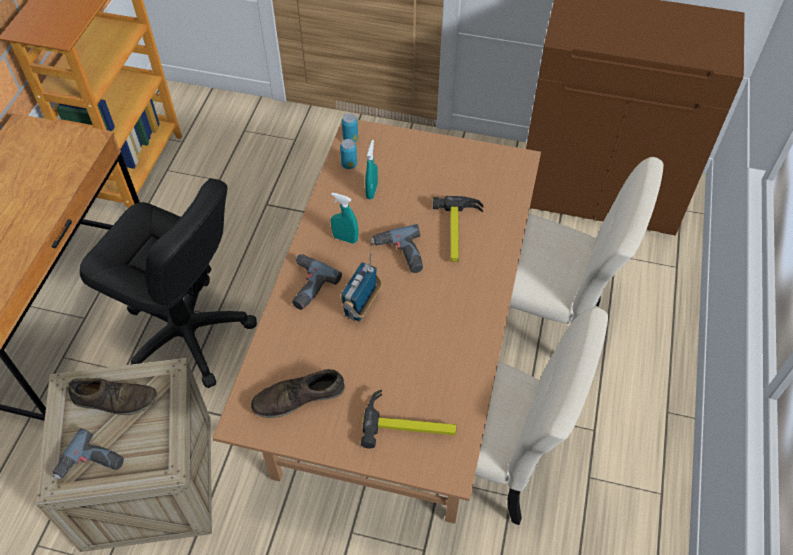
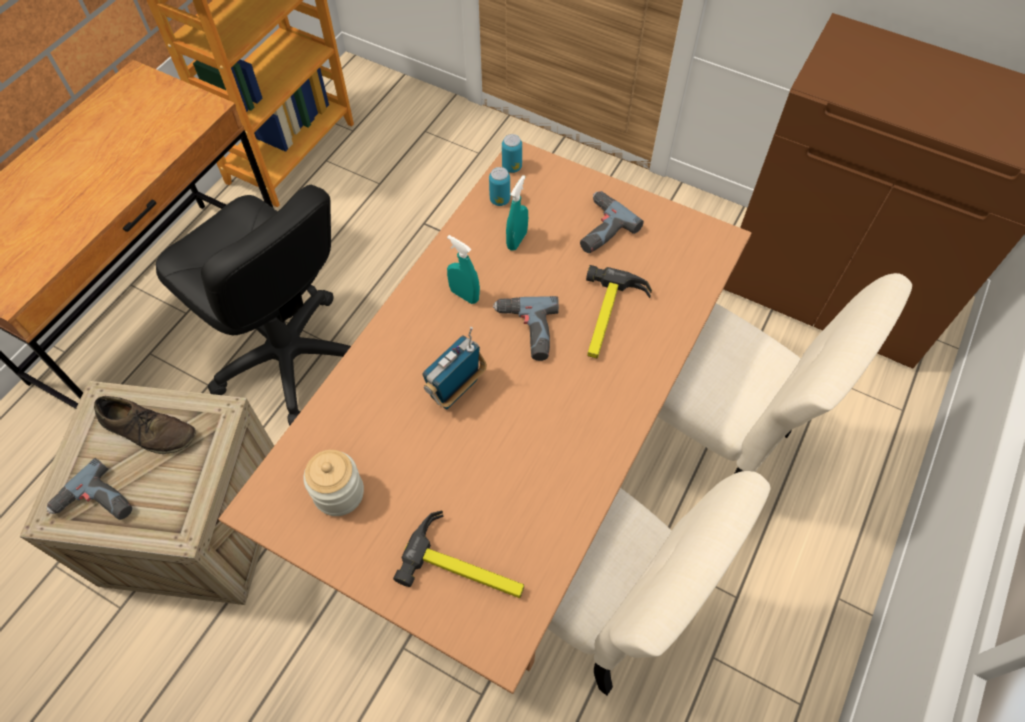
camera: 15 degrees right, 5 degrees up
(298, 397) = (339, 493): brown shoe -> jar
(306, 285) = (396, 346): power drill -> power drill (599, 228)

